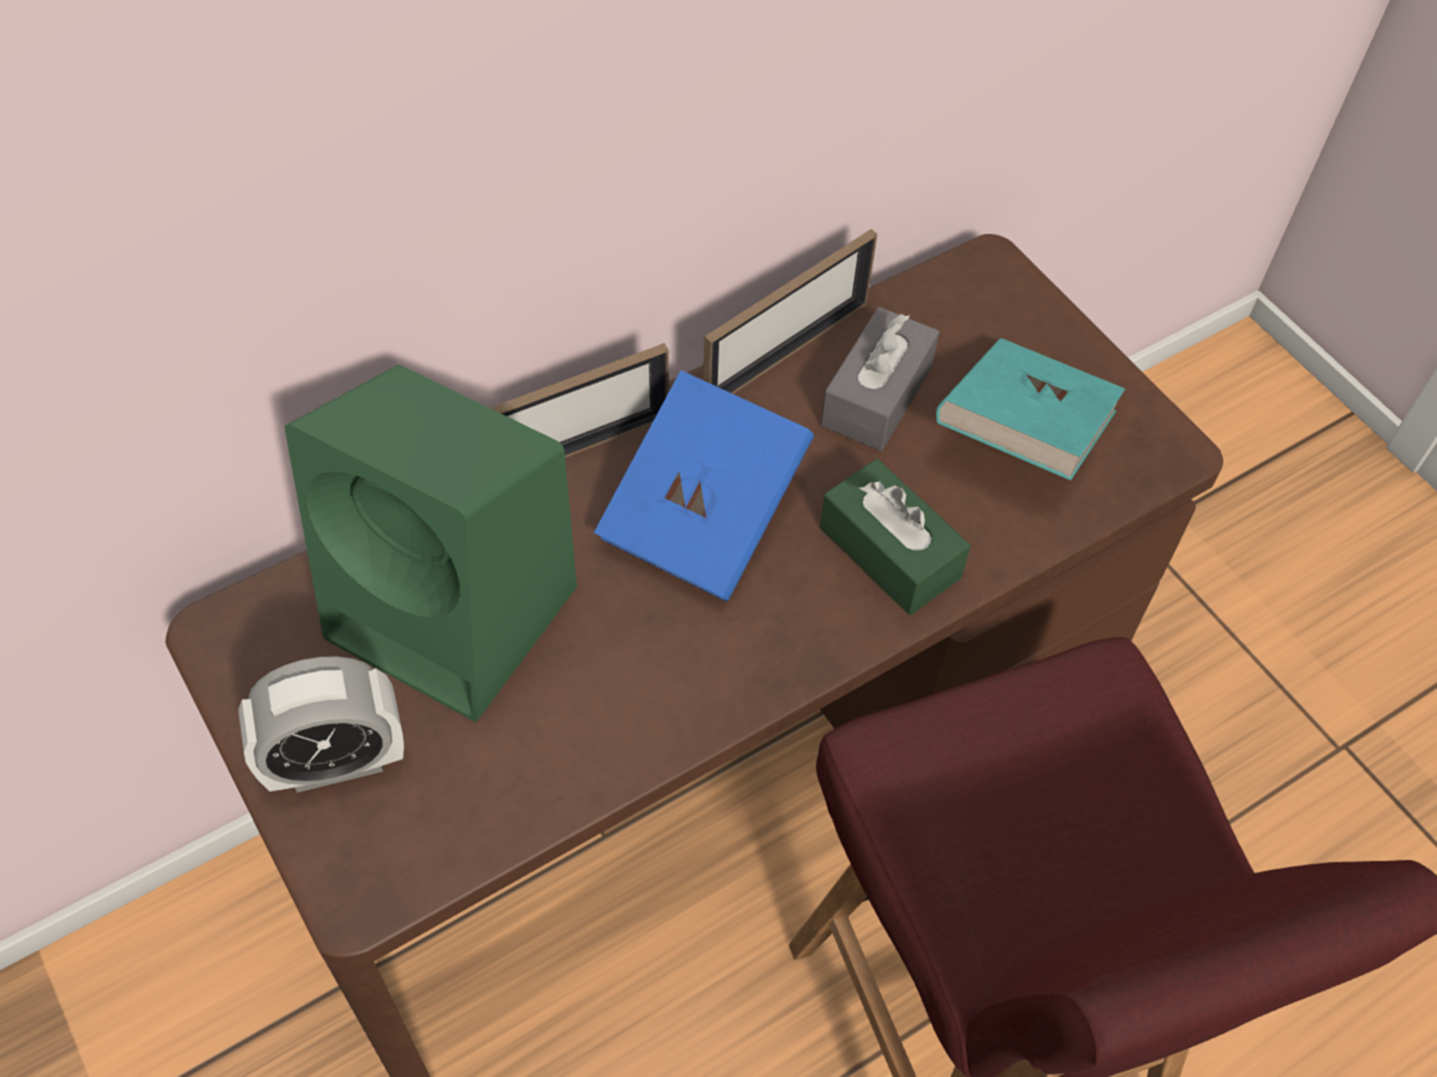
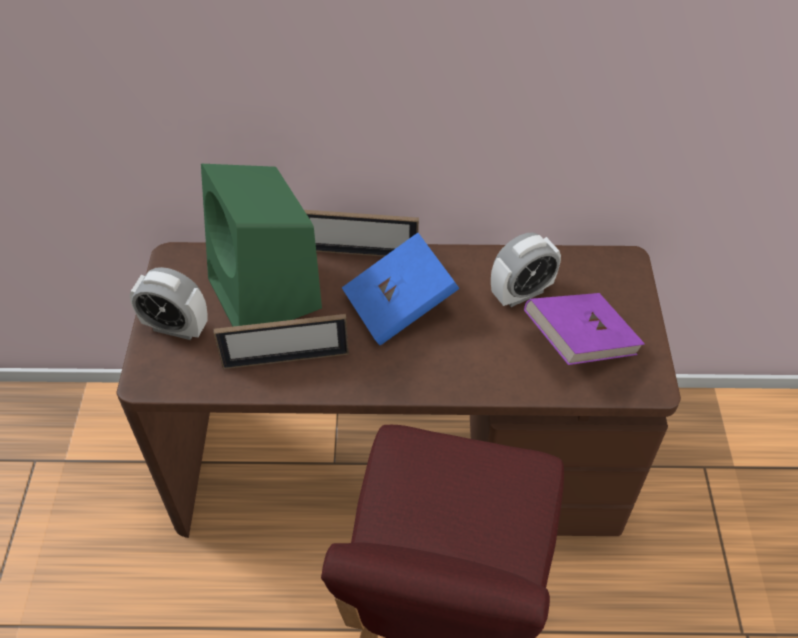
camera: 35 degrees right, 5 degrees down
(786, 353) = (493, 256): picture frame -> picture frame (286, 359)
(877, 396) = (521, 293): grey tissue box -> alarm clock
(889, 552) = (471, 362): green tissue box -> none
(1022, 435) = (579, 343): turquoise book -> purple book

